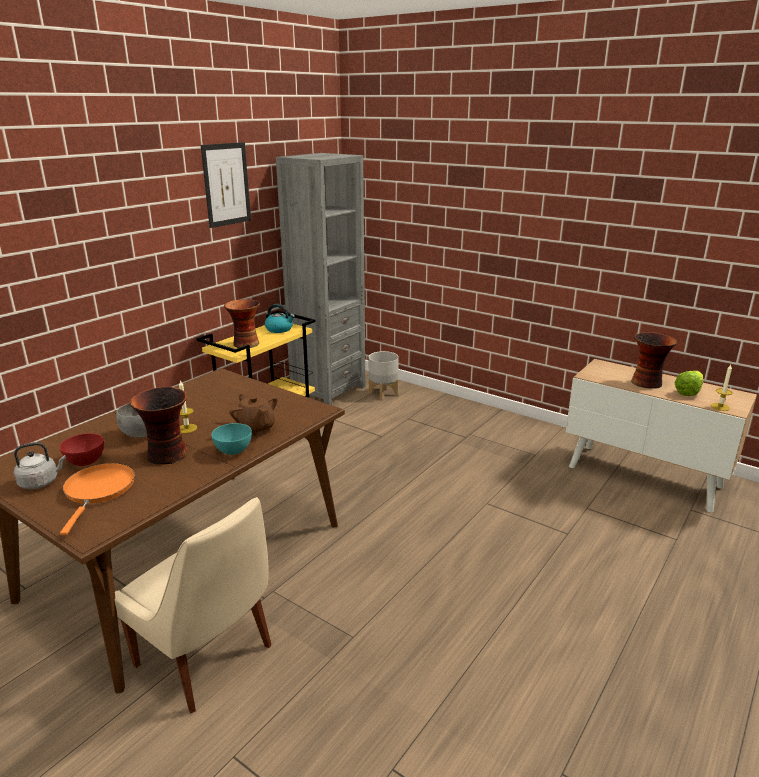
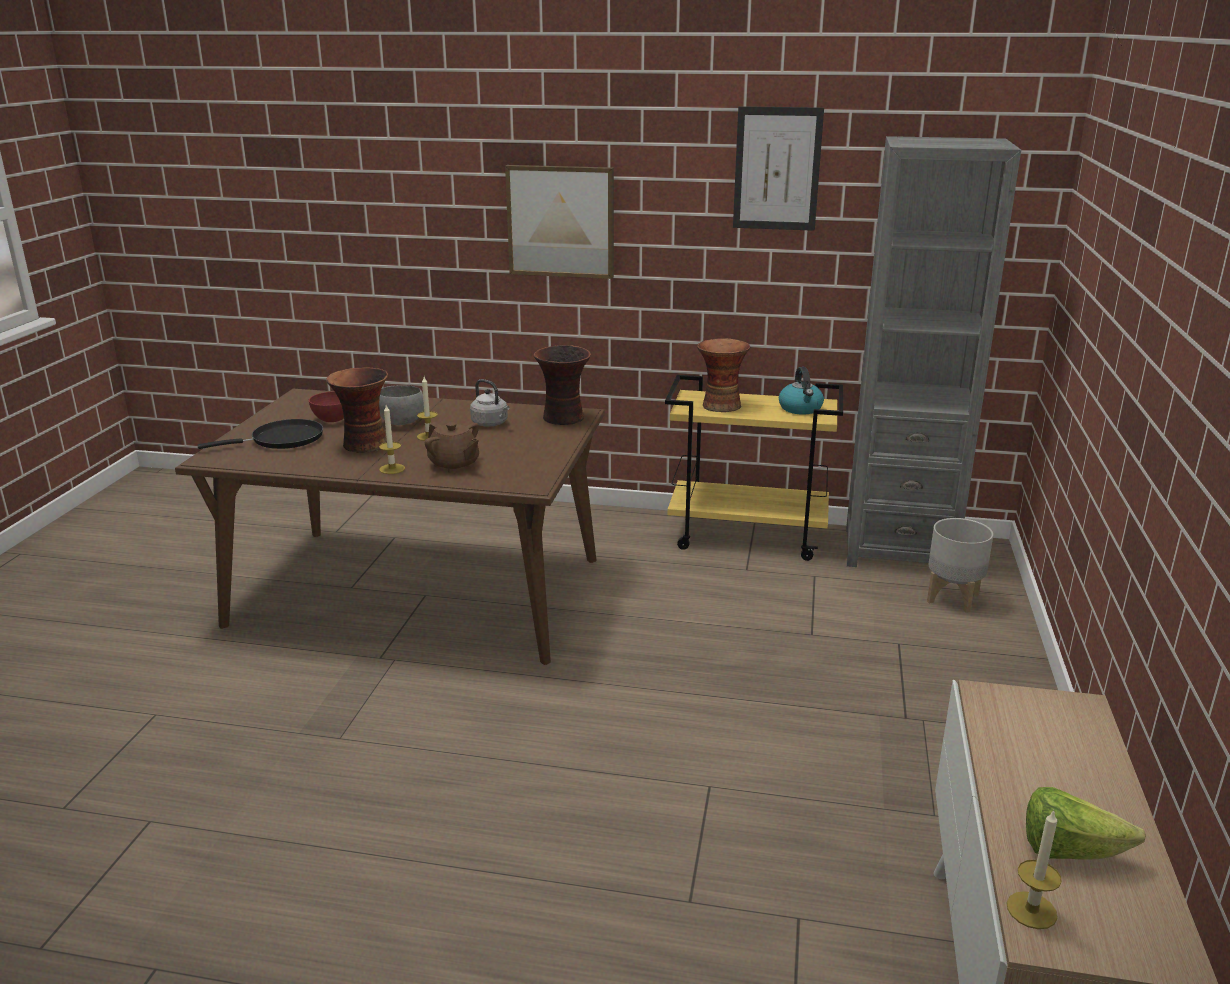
camera: 65 degrees right, 0 degrees up
(41, 482) = (288, 416): grey kettle -> grey kettle (491, 424)
(98, 491) = (282, 439): orange frying pan -> black frying pan
(99, 248) = (561, 221): none -> picture
(207, 658) = (276, 656): beige chair -> none
(233, 451) = (392, 469): turquoise bowl -> candle
(256, 428) = (454, 465): brown teapot -> brown teapot turned 105 degrees clockwise
(647, 383) = (1047, 781): vase -> vase (564, 418)

